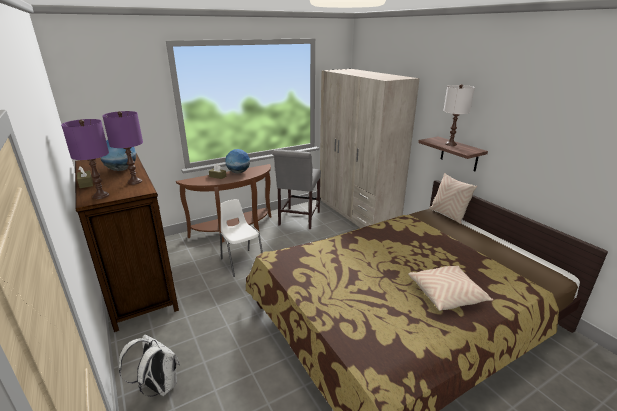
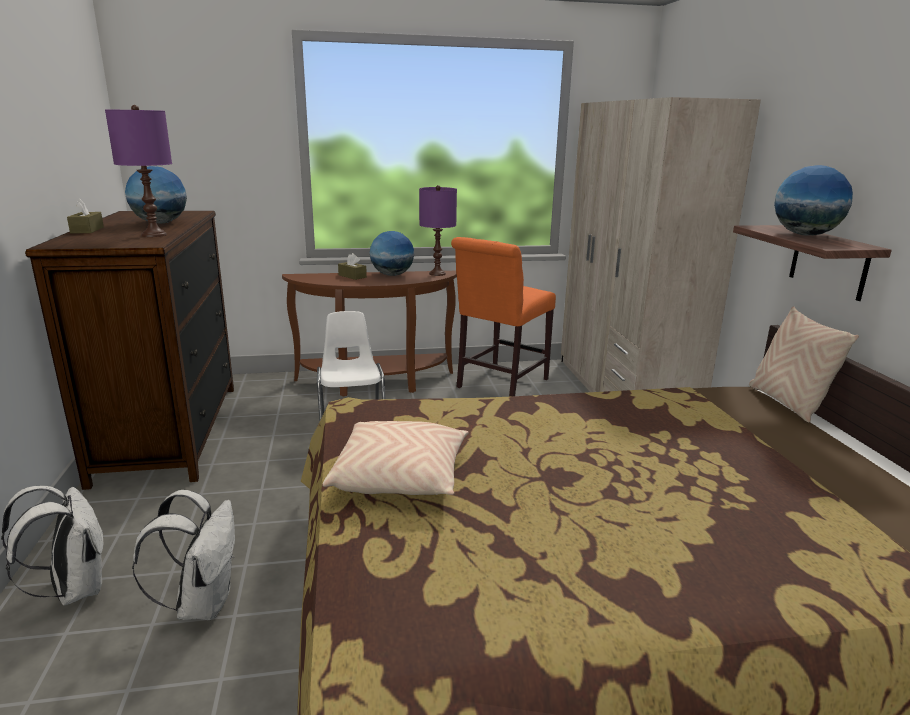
camera: 20 degrees right, 5 degrees down
(101, 196) = (82, 242): purple table lamp -> purple table lamp (437, 273)
(232, 372) = (203, 602): none -> white backpack
(298, 219) = (499, 384): grey chair -> orange chair
(447, 295) = (662, 545): beige pillow -> beige pillow (400, 477)
(451, 144) = (805, 235): white table lamp -> globe

